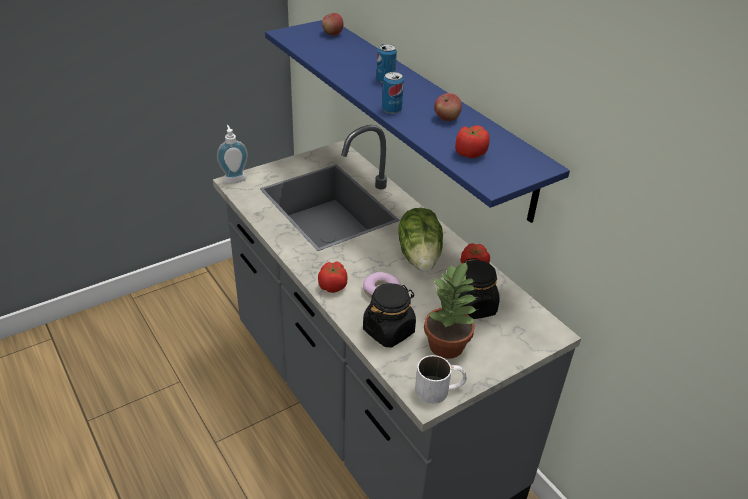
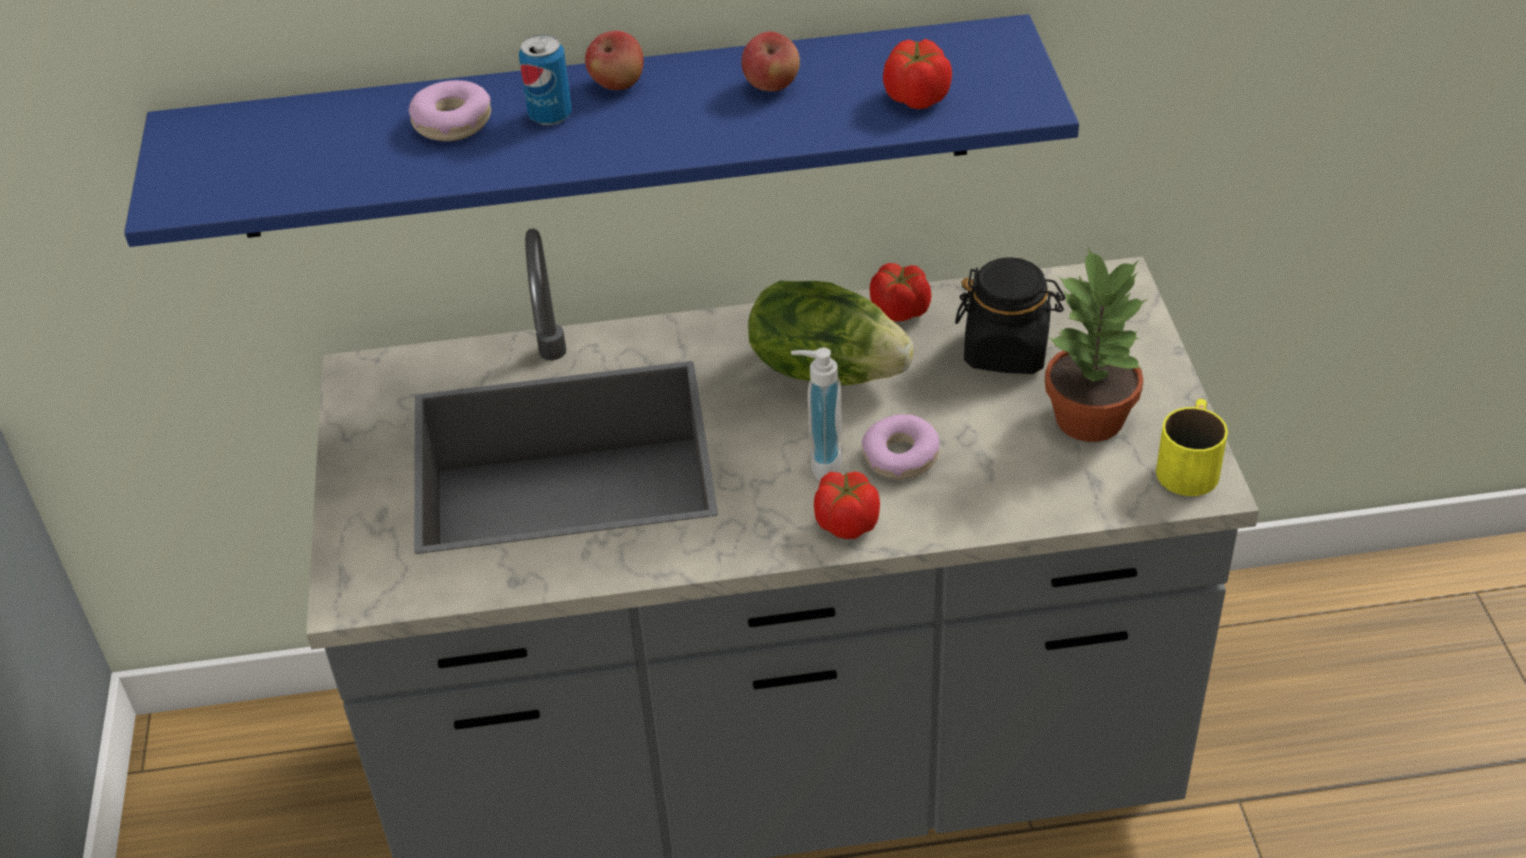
camera: 60 degrees left, 5 degrees up
(234, 178) = (337, 590): soap dispenser -> soap dispenser (819, 461)
(332, 34) = (247, 130): apple -> apple (618, 84)
(366, 64) = (452, 122): none -> donut
(388, 331) = (1016, 481): black jar -> none
(391, 110) = (688, 142): can -> none
(440, 389) = (1190, 462): white mug -> yellow mug

